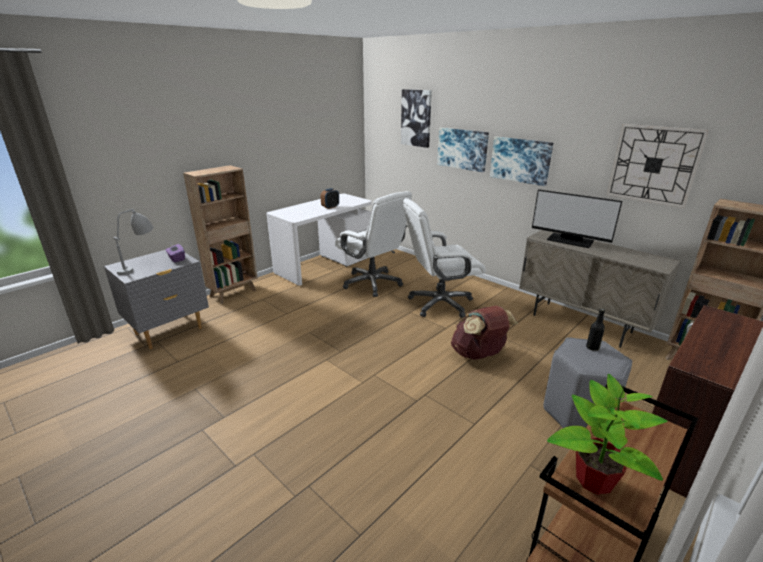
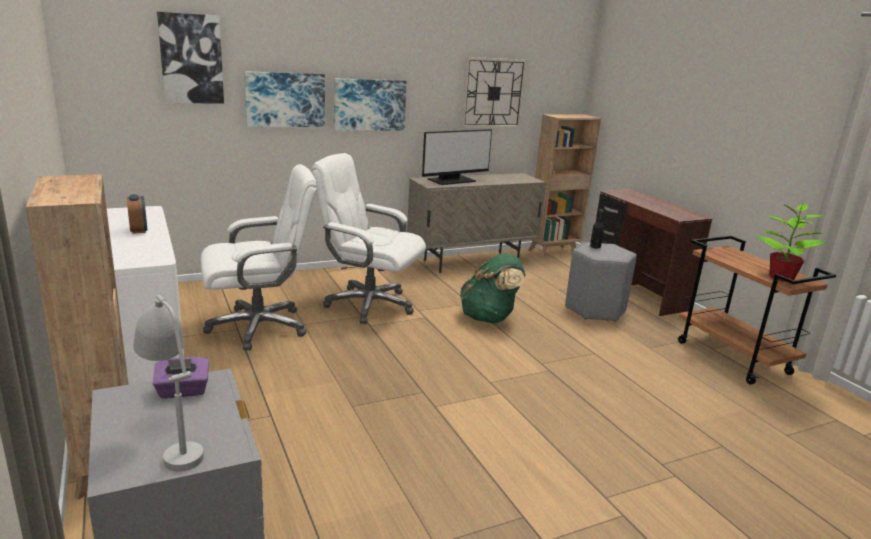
camera: 70 degrees left, 5 degrees down
(439, 304) = (368, 304): white office chair -> white office chair turned 105 degrees clockwise
(479, 355) = (489, 318): brown backpack -> green backpack

